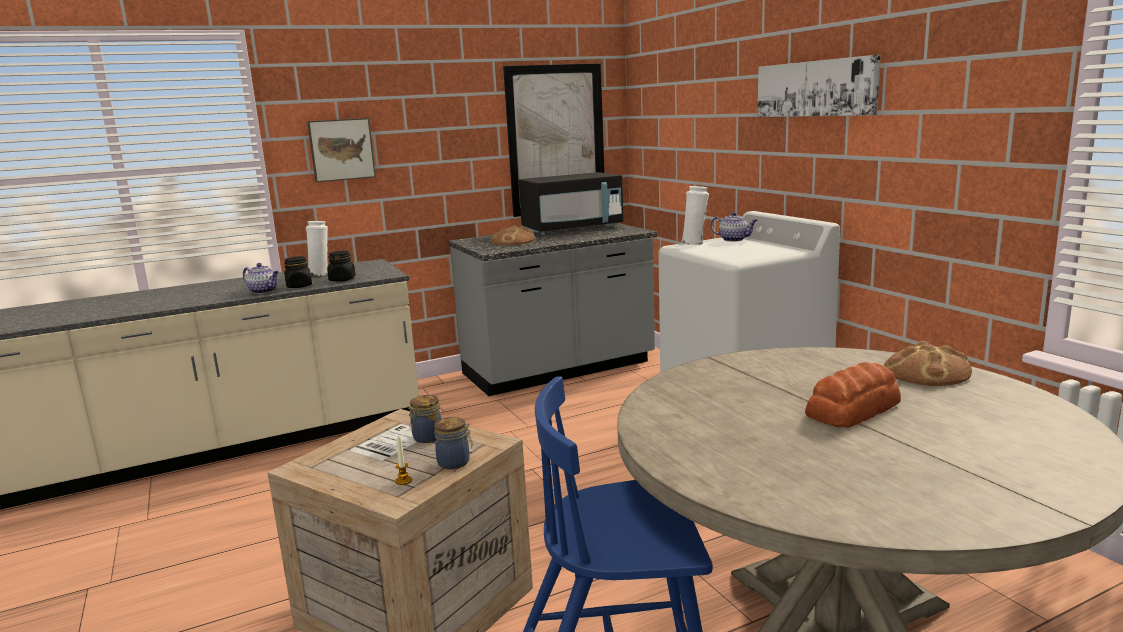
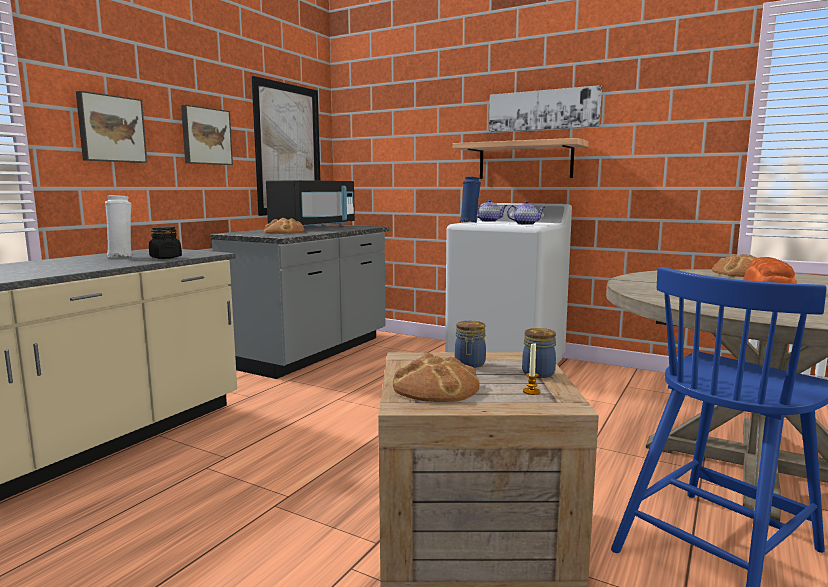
camera: 35 degrees left, 5 degrees down
(264, 291) = (87, 268): teapot -> teapot (526, 224)
(299, 286) = (124, 263): black jar -> none
(352, 456) = (436, 387): none -> bread
(445, 141) = (205, 136): none -> picture
(694, 243) = (469, 222): white vase -> blue vase
(796, 157) = (525, 161): none -> shelf

